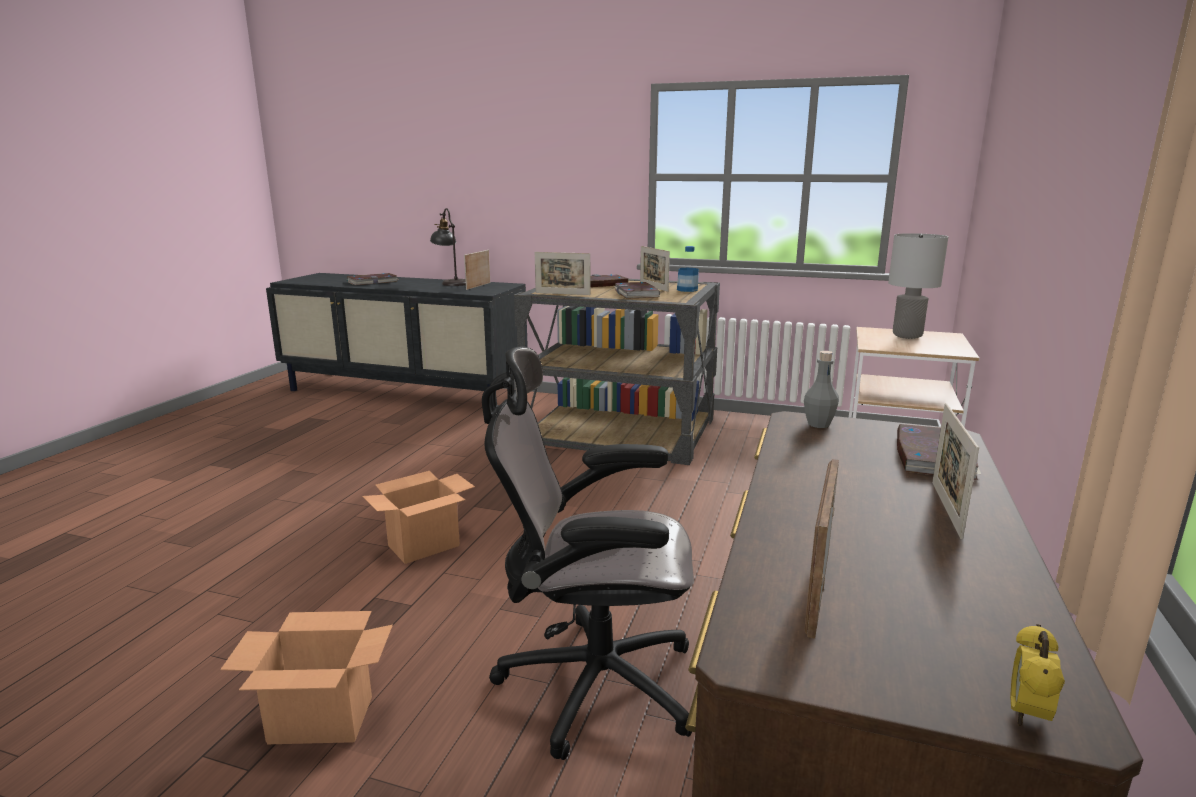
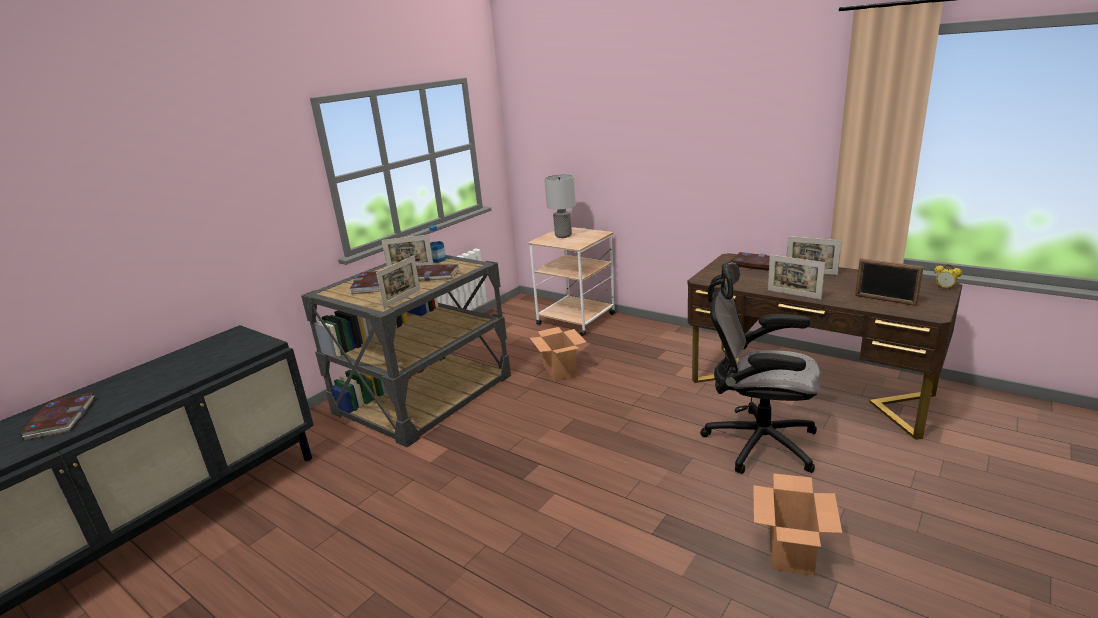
camera: 70 degrees left, 5 degrees up
(424, 545) = (580, 507): cardboard box -> cardboard box (559, 371)
(450, 282) = (161, 364): grey table lamp -> none
(478, 286) = (217, 348): picture frame -> picture frame (793, 294)
(596, 686) = (760, 444): office chair -> office chair turned 90 degrees clockwise
(818, 424) = (711, 276): grey bottle -> none

